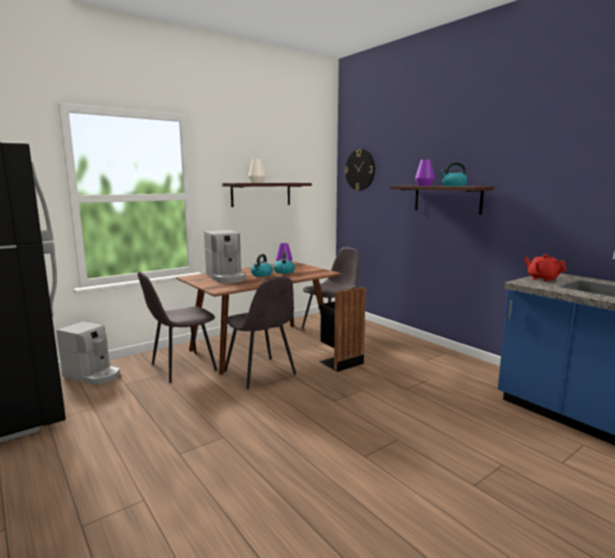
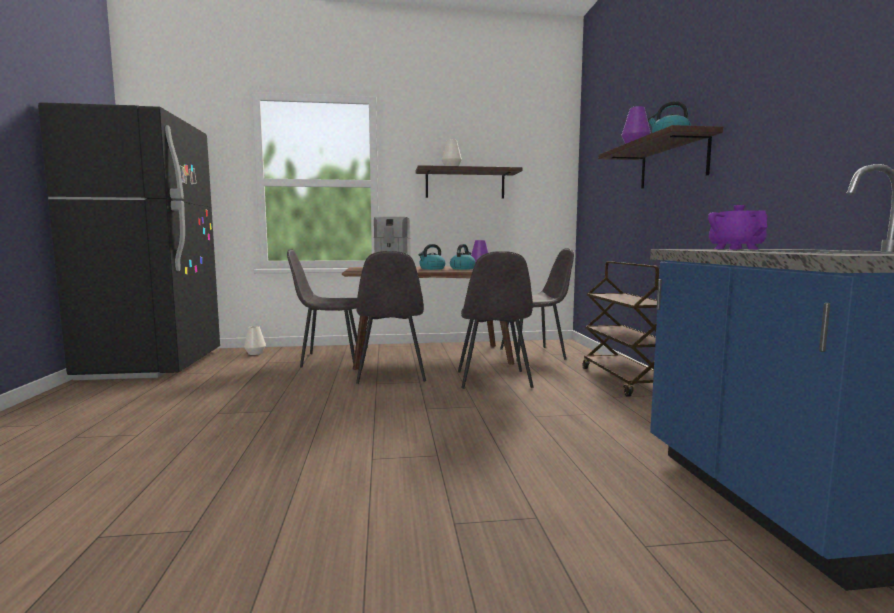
camera: 30 degrees right, 5 degrees down
(93, 375) = (255, 353): coffee machine -> white vase
(339, 362) = (493, 380): black trash can -> grey chair
(360, 170) = (595, 149): wall clock -> none
(414, 344) = (624, 381): none -> brown cart
(542, 279) = (735, 249): red teapot -> purple teapot

